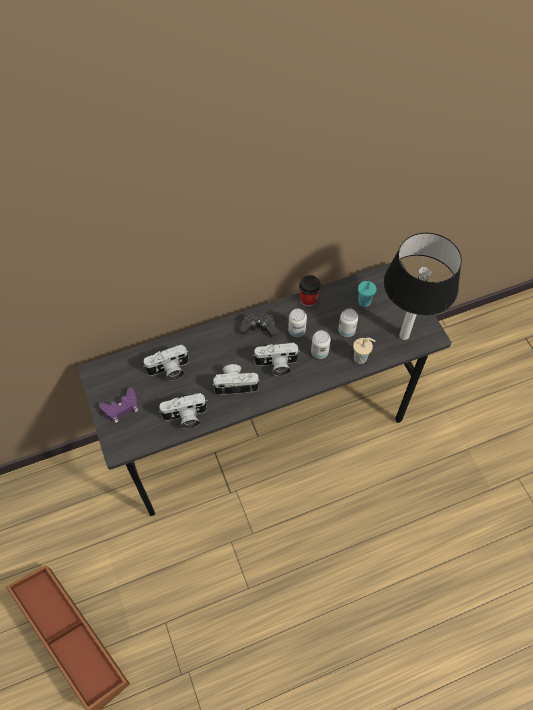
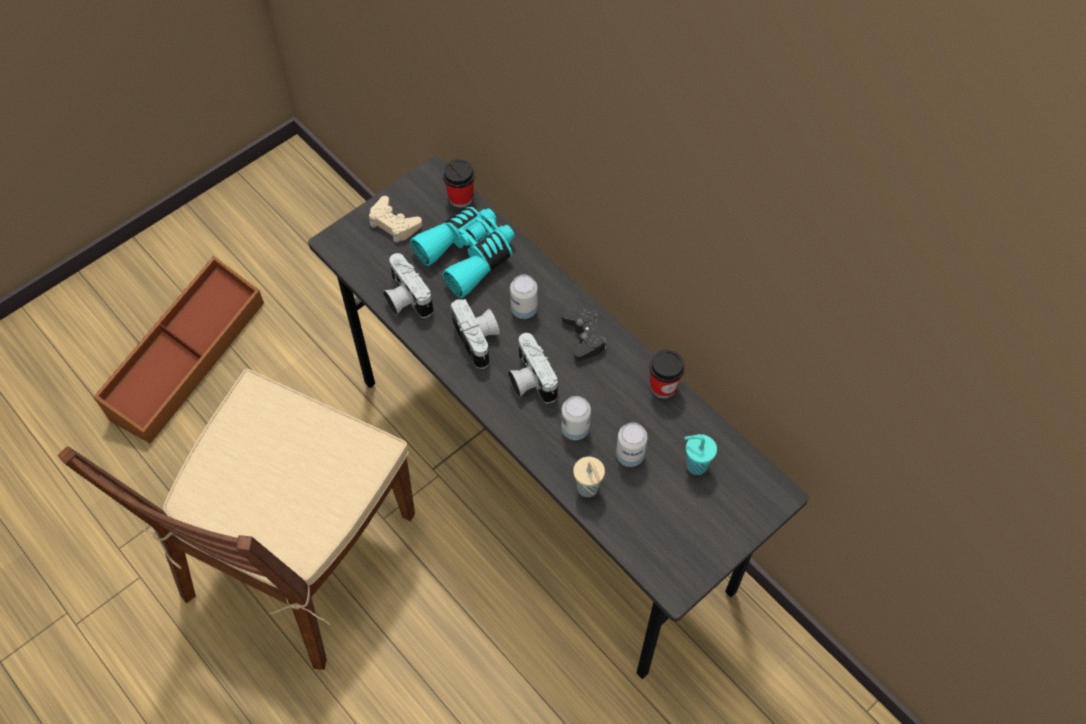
camera: 70 degrees right, 0 degrees up
(121, 362) = (460, 198): none -> cup
(121, 407) = (394, 223): purple game controller -> beige game controller
(169, 371) = (468, 255): camera -> turquoise binoculars
(260, 595) = (298, 557): none -> brown chair
(296, 331) = (600, 387): can -> can (524, 309)
(403, 335) = (657, 540): table lamp -> none

